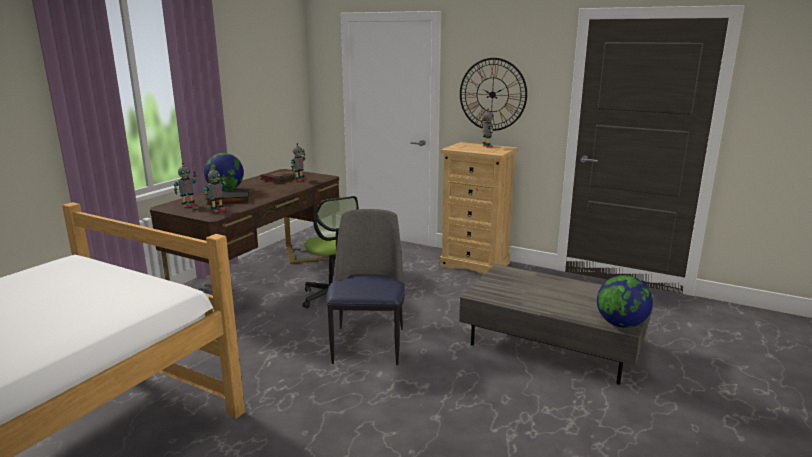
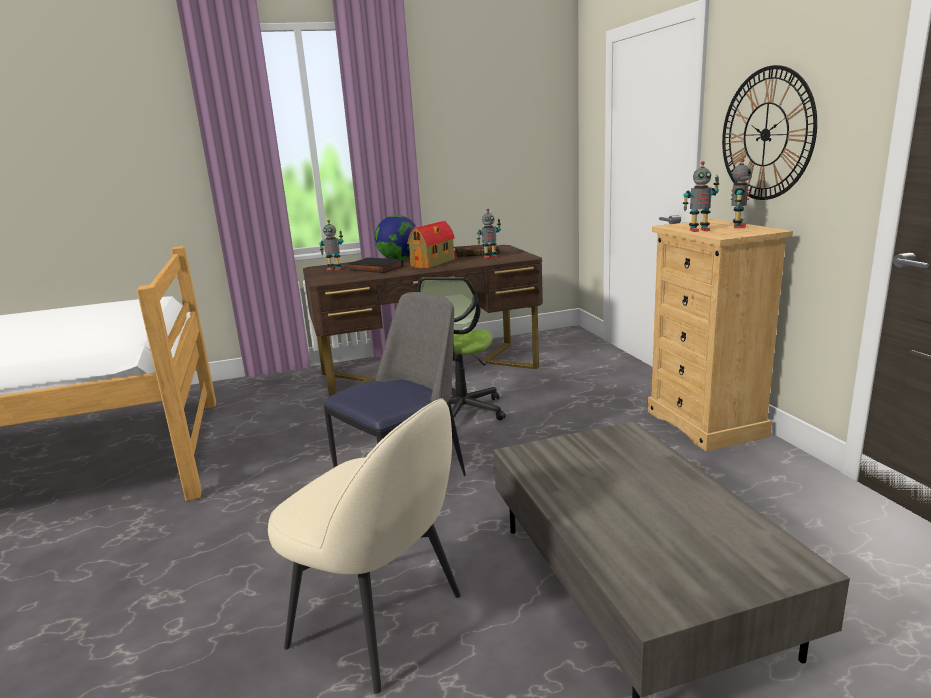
camera: 45 degrees right, 0 degrees up
(217, 210) = (342, 277): toy robot -> toy robot (699, 230)
(265, 189) = (434, 263): none -> toy house
(481, 407) = (380, 622): none -> beige chair
(621, 324) = (653, 600): globe -> none

